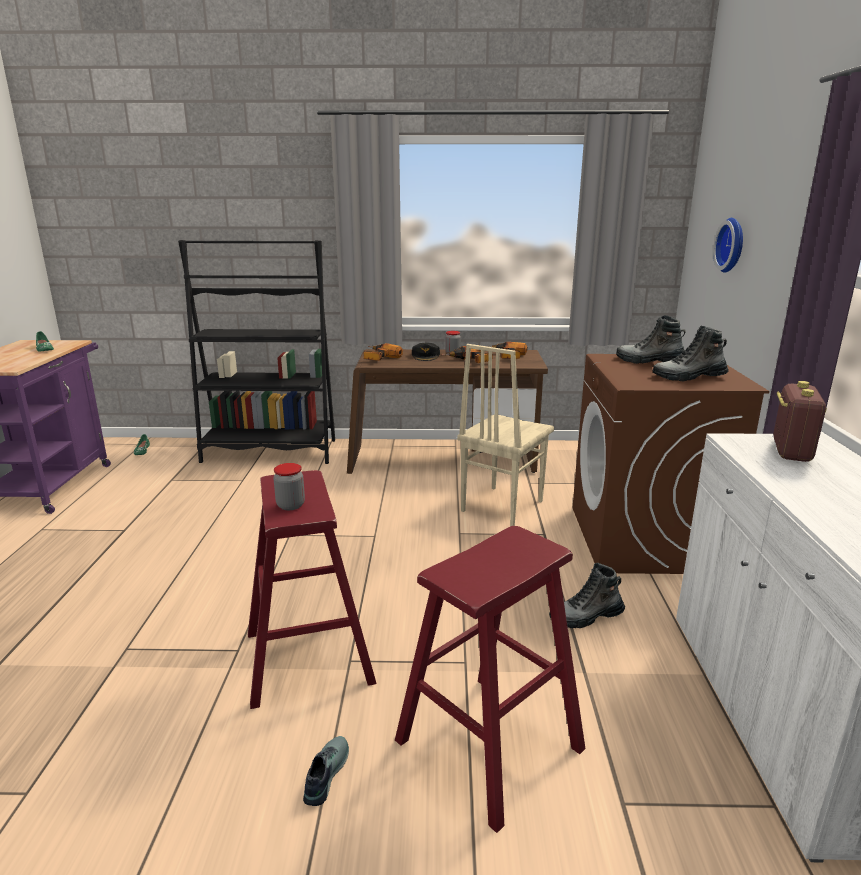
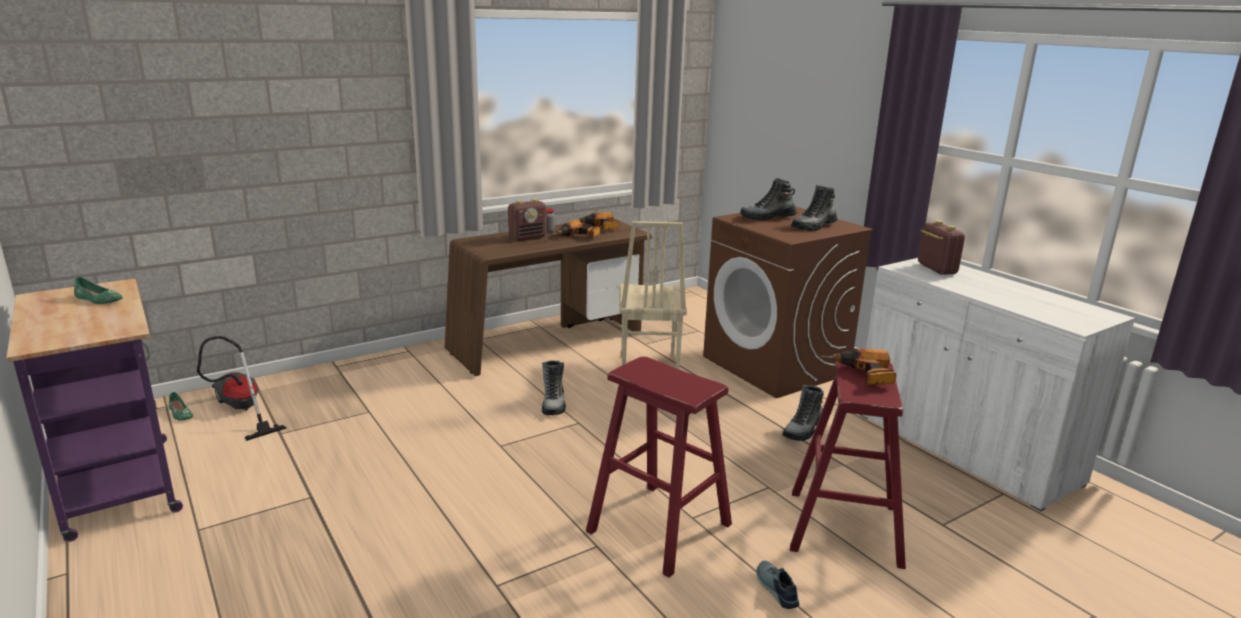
camera: 35 degrees left, 0 degrees up
(173, 458) = (240, 411): none -> vacuum cleaner
(270, 451) = (353, 375): black bookcase -> none
(290, 505) = (678, 386): jar -> none
(377, 513) = (553, 404): none -> boot
(378, 358) = (486, 247): power drill -> power drill (862, 375)
(426, 356) = (528, 238): black cap -> radio
(733, 245) = (780, 113): wall clock -> none

